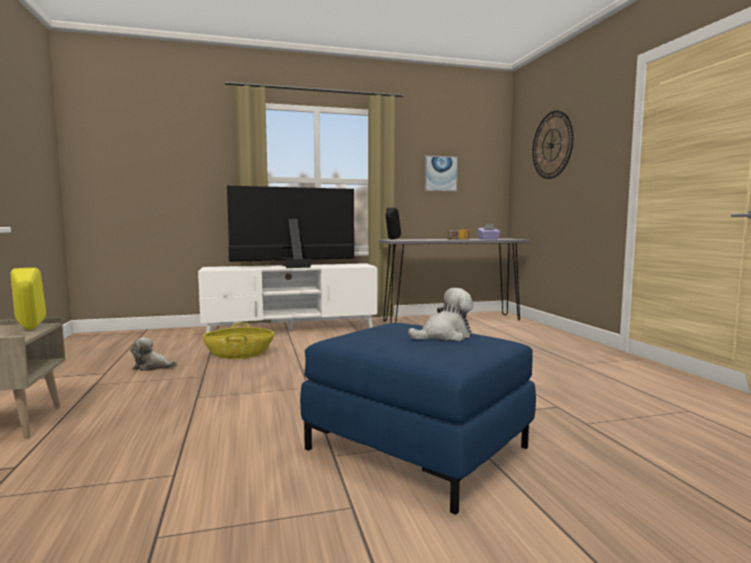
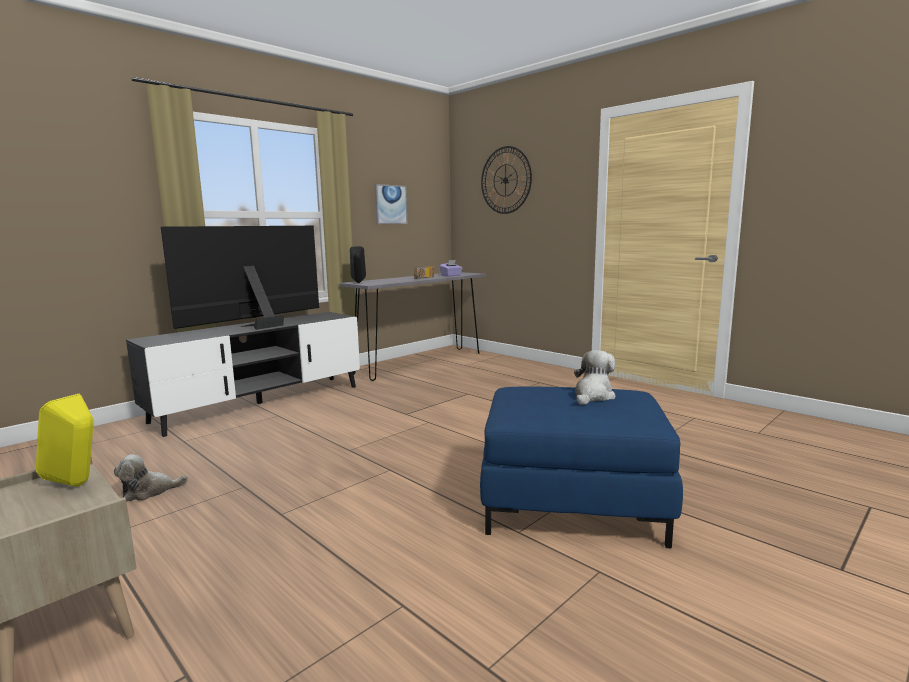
camera: 30 degrees left, 5 degrees up
(239, 354) = (245, 448): basket -> none
(291, 330) = (260, 403): white tv stand -> black tv stand

